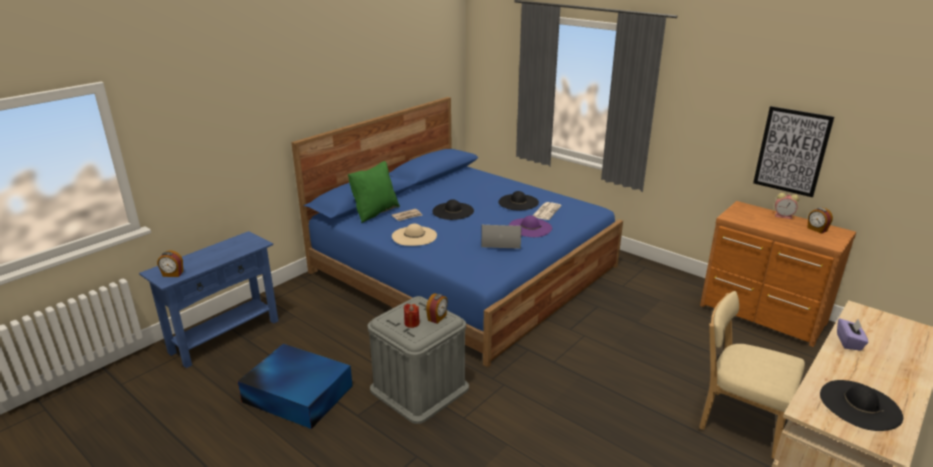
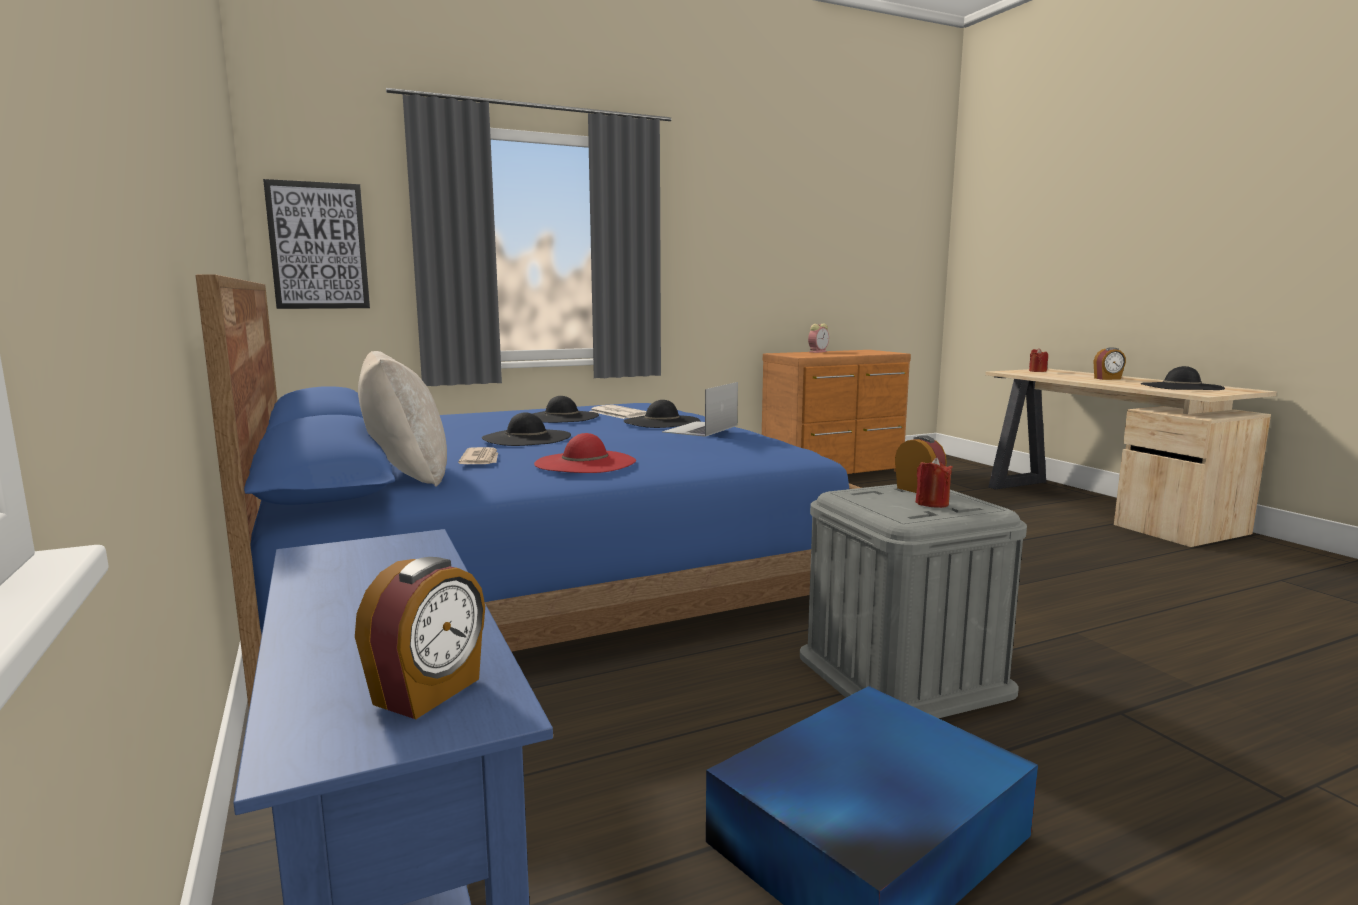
camera: 65 degrees left, 15 degrees down
(375, 212) = (406, 474): green pillow -> beige pillow
(414, 236) = (585, 463): beige hat -> red hat
(530, 227) = (662, 422): purple hat -> black hat
(738, 421) = (1025, 518): beige chair -> none
(792, 151) = (802, 279): picture -> picture (318, 246)
(816, 229) = (857, 351): alarm clock -> alarm clock (1107, 378)
(849, 342) = (1067, 378): purple tissue box -> none
(897, 326) = (1037, 371): none -> red candle

